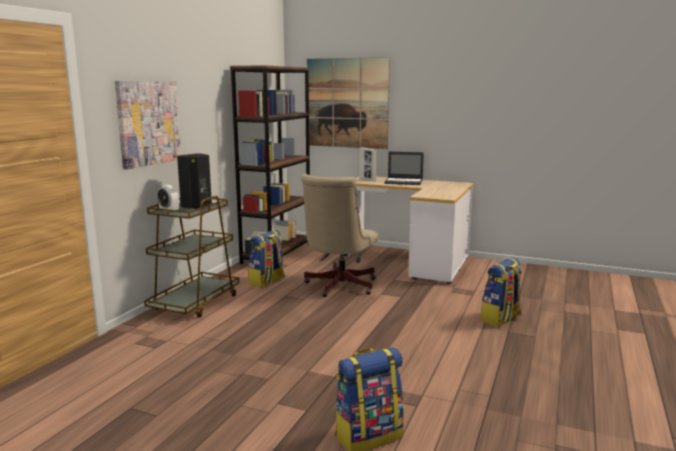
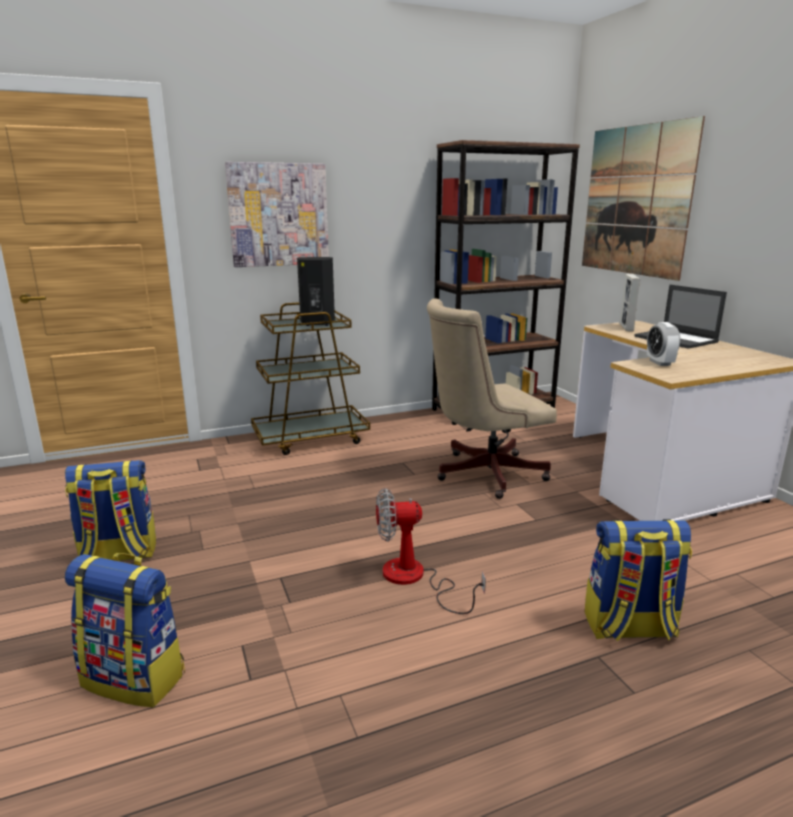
camera: 45 degrees right, 5 degrees up
(169, 211) = (279, 323): alarm clock -> alarm clock (660, 363)
(267, 282) = (418, 439): backpack -> backpack (118, 555)
(401, 340) = (414, 579): none -> fan

